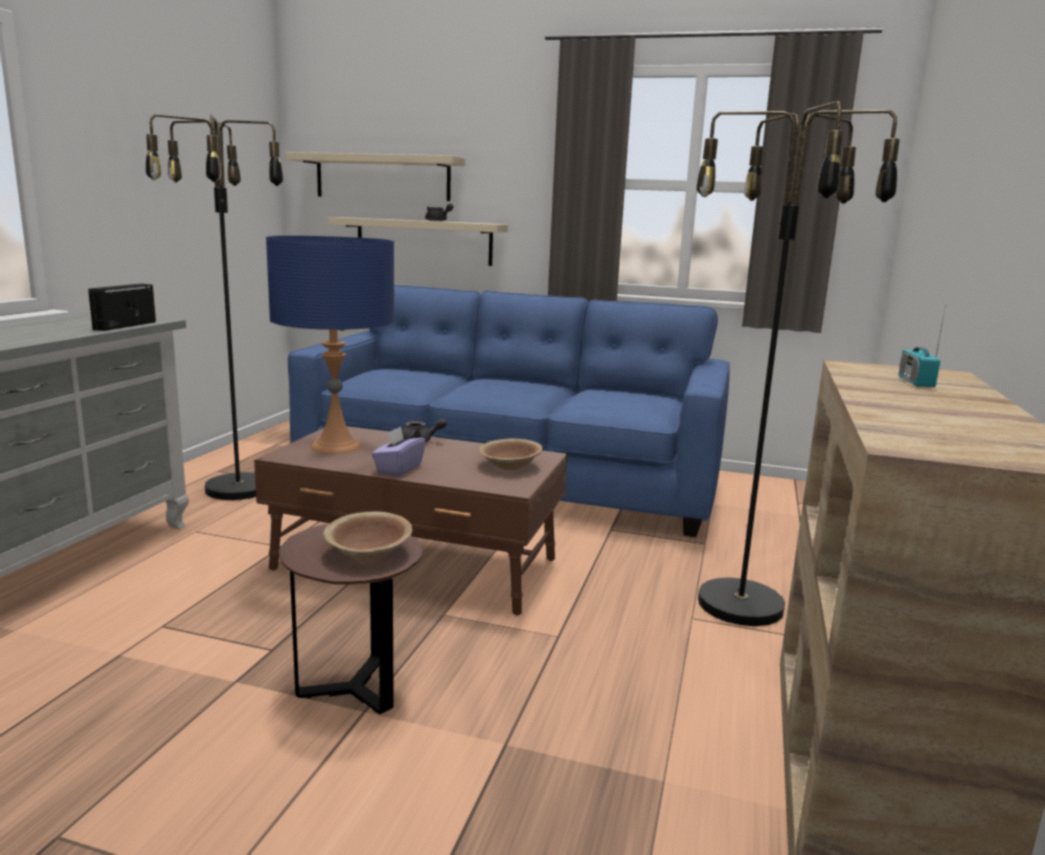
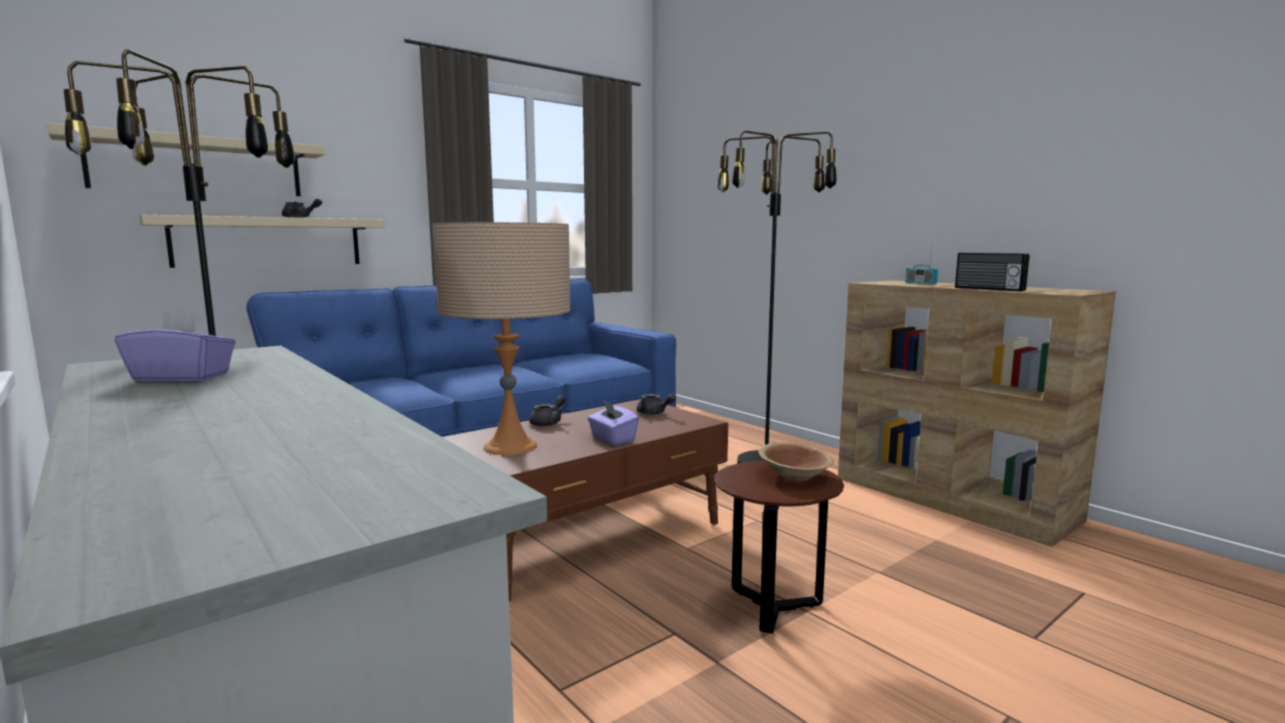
camera: 55 degrees left, 5 degrees down
(51, 326) = (183, 377): none -> purple tissue box
(124, 325) = (272, 359): radio -> radio (988, 289)
(336, 446) = (510, 446): blue table lamp -> beige table lamp
(510, 466) = (654, 413): brown bowl -> grey teapot

